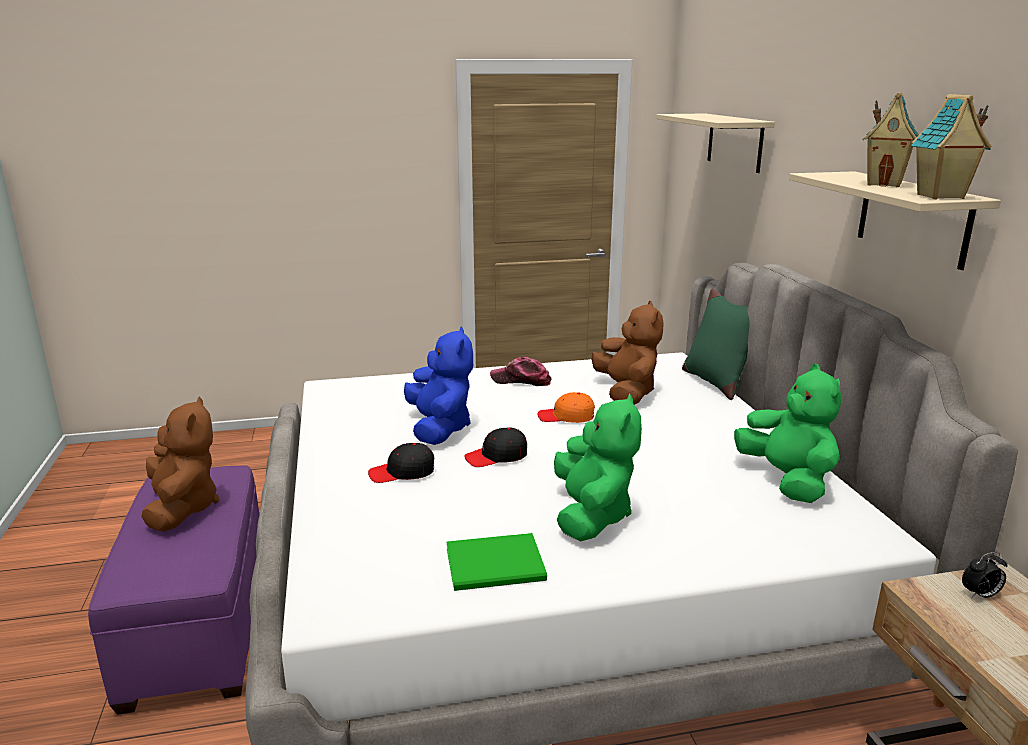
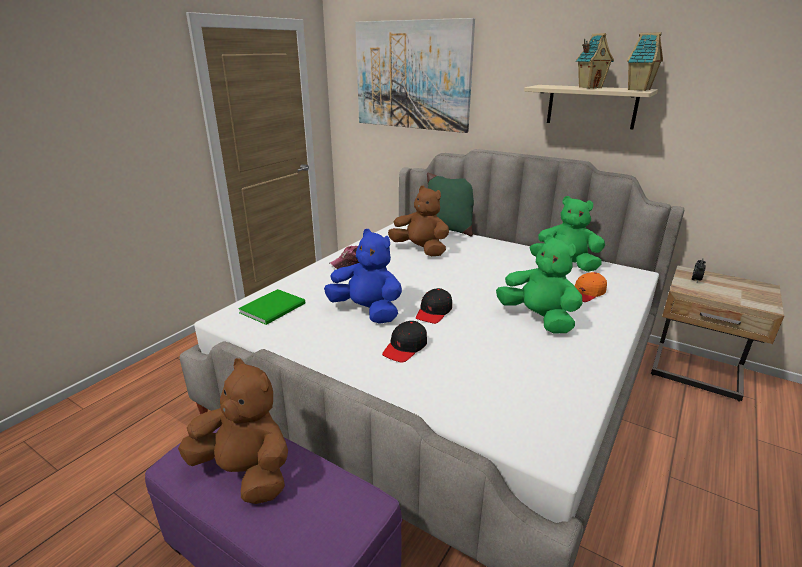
camera: 45 degrees left, 5 degrees up
(498, 566) = (559, 367): green book -> green book (275, 308)
(566, 417) = (420, 274): orange cap -> orange cap (586, 293)
(734, 142) = (412, 76): beige shelf -> picture

